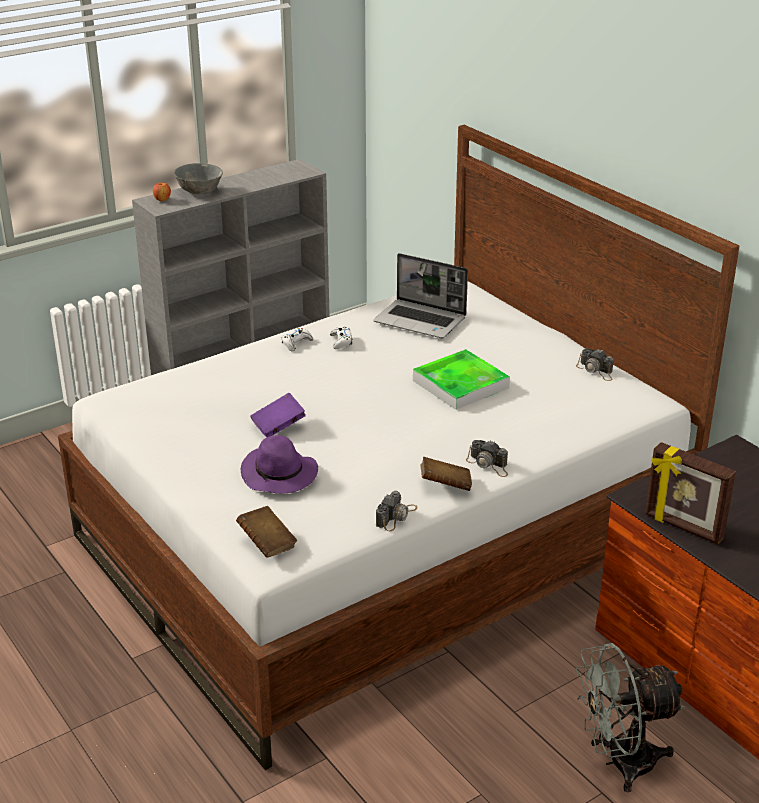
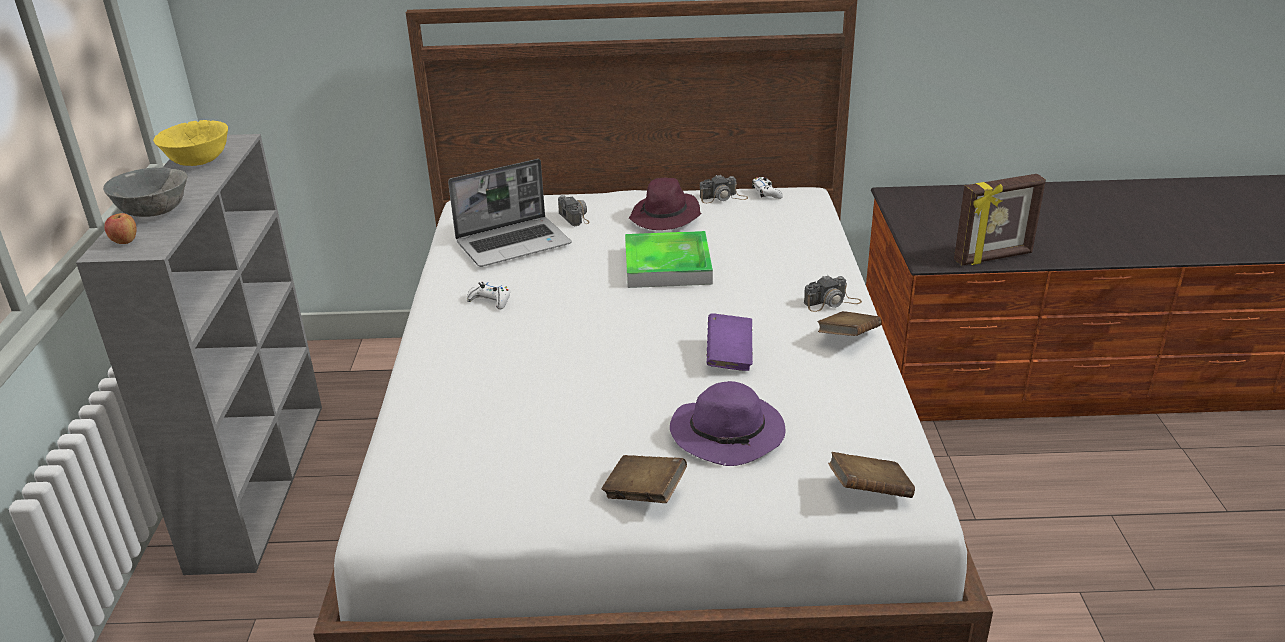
camera: 55 degrees left, 0 degrees up
(194, 466) = (645, 493): none -> brown book
(269, 175) = (198, 162): none -> yellow bowl
(278, 426) = (622, 400): purple book -> purple book (729, 356)
(296, 343) = (453, 328): white game controller -> white game controller (766, 193)
(396, 516) = (881, 386): camera -> camera (574, 215)
(531, 359) = (665, 217): none -> purple hat
(619, 762) = (1078, 487): grey fan -> none

